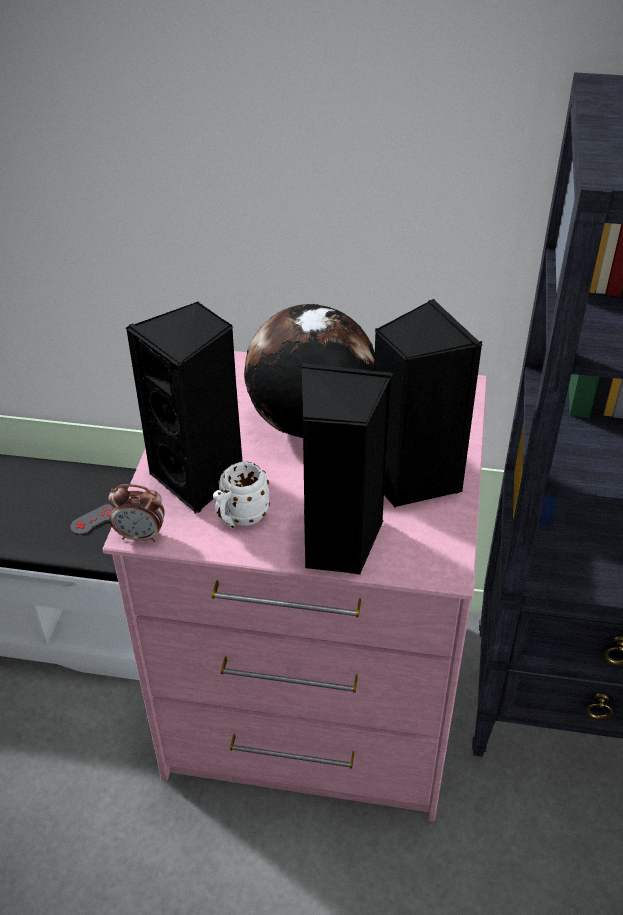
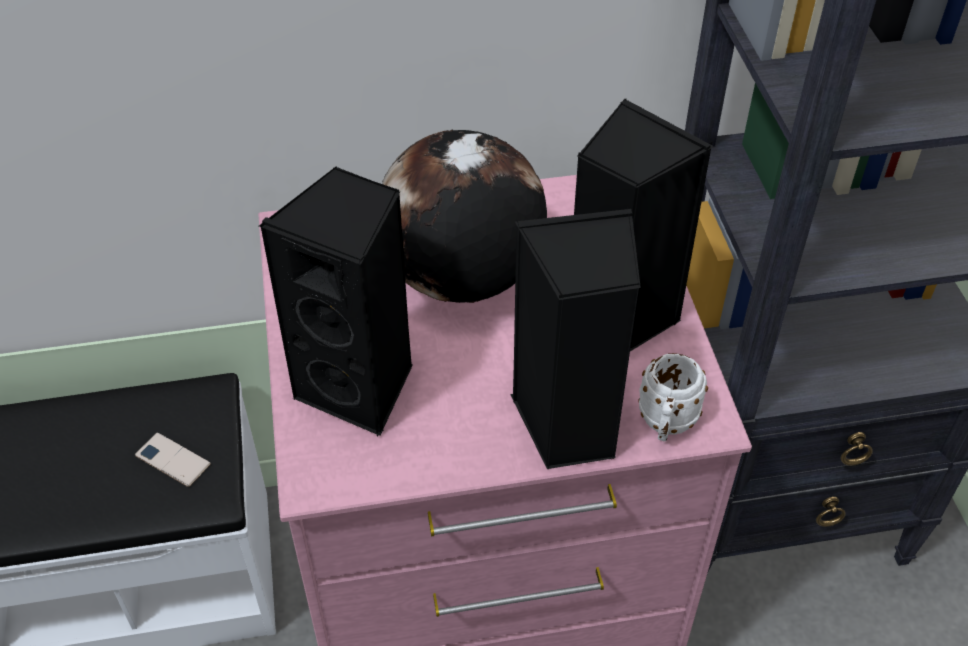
camera: 20 degrees left, 5 degrees up
(94, 519) = (173, 460): grey game controller -> phone
(141, 535) = (323, 485): alarm clock -> none
(240, 518) = (436, 426): white mug -> white mug (665, 424)

